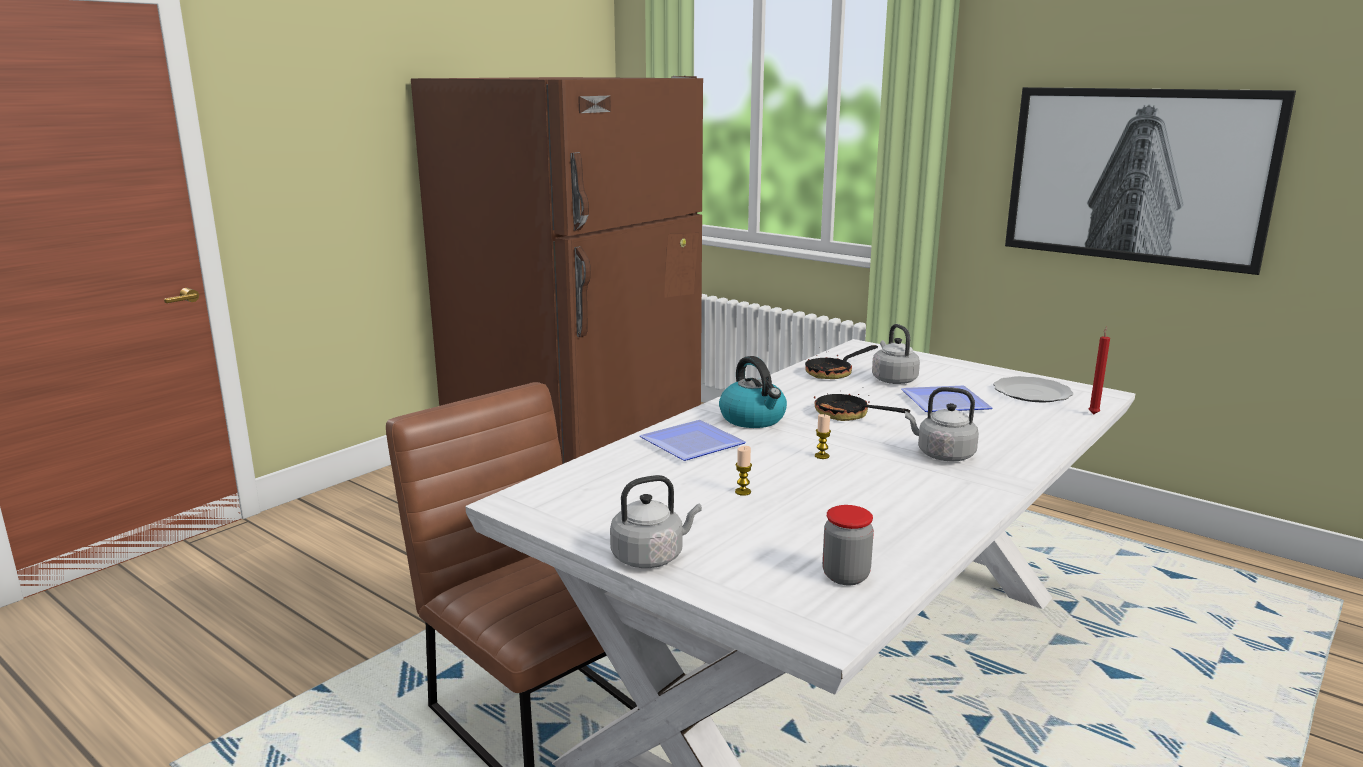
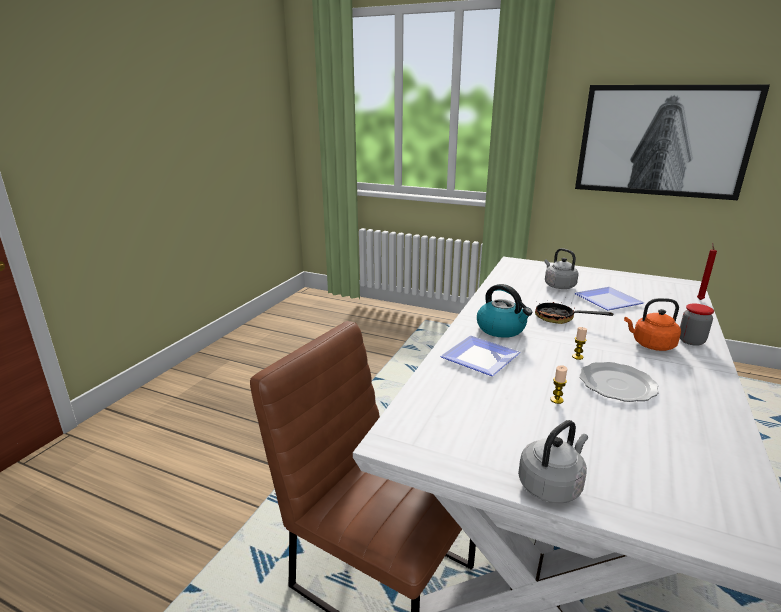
camera: 15 degrees left, 5 degrees up
(575, 443) = (295, 336): brown fridge -> none
(834, 373) = (517, 284): frying pan -> none
(845, 576) = (710, 477): jar -> jar (691, 341)
(942, 455) = (651, 345): grey kettle -> orange kettle
(1031, 392) = (648, 287): plate -> plate (616, 384)

